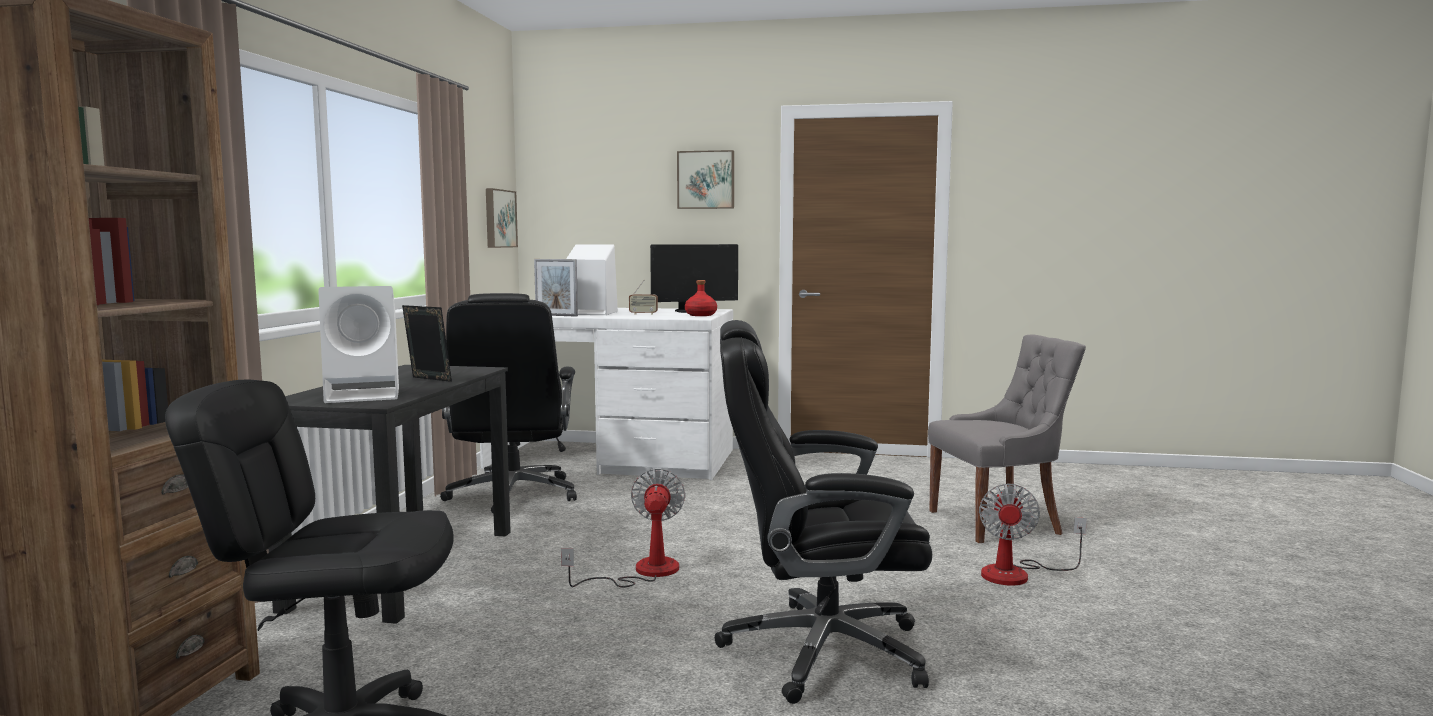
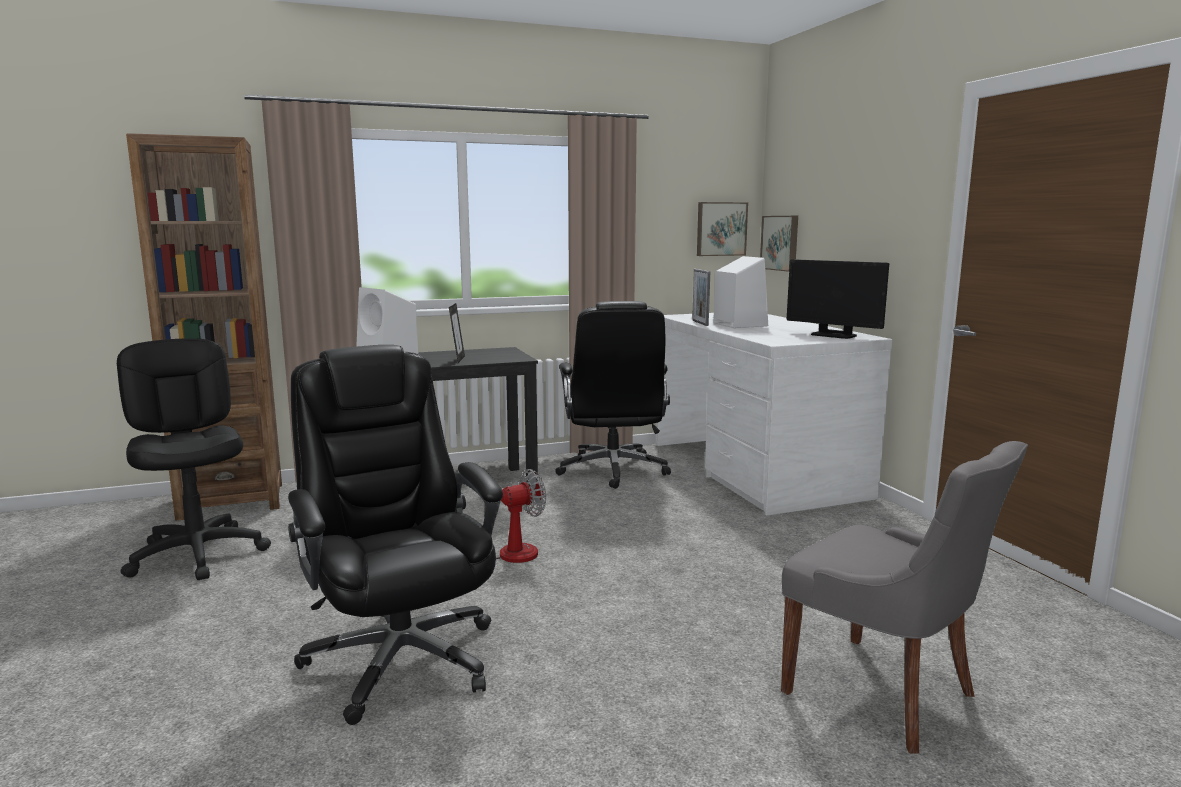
camera: 60 degrees right, 5 degrees up
(513, 496) = (613, 470): black office chair -> black office chair turned 60 degrees counterclockwise
(643, 314) = (767, 331): radio -> none
(701, 315) = (802, 340): red bottle -> none
(706, 180) = (888, 184): picture -> picture (781, 243)
(1018, 574) = (705, 736): fan -> none

